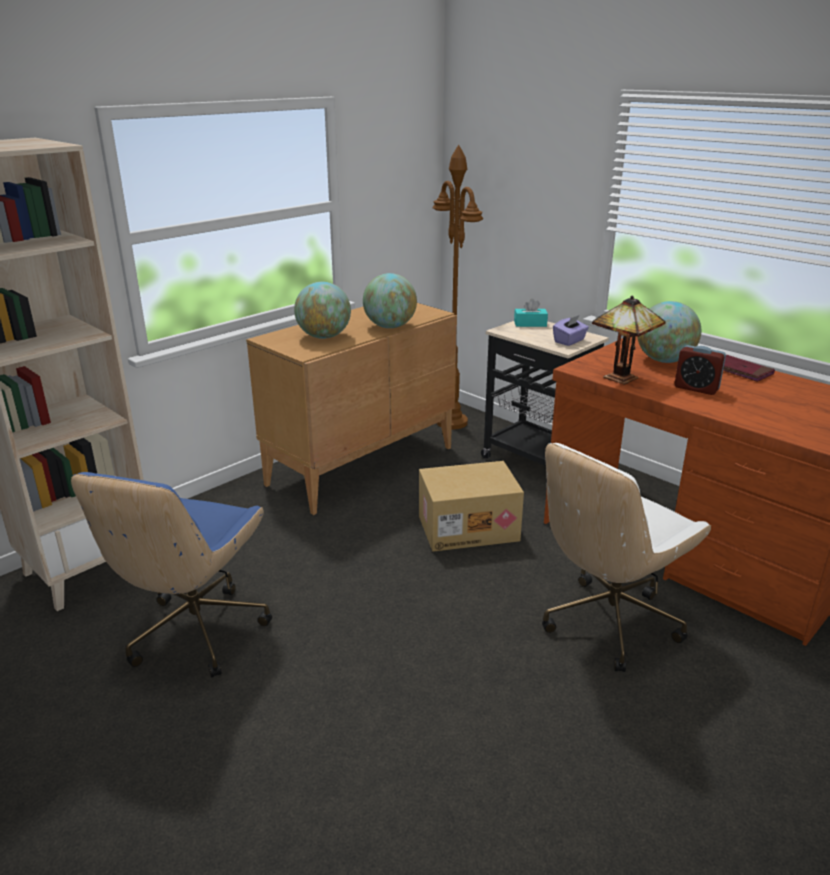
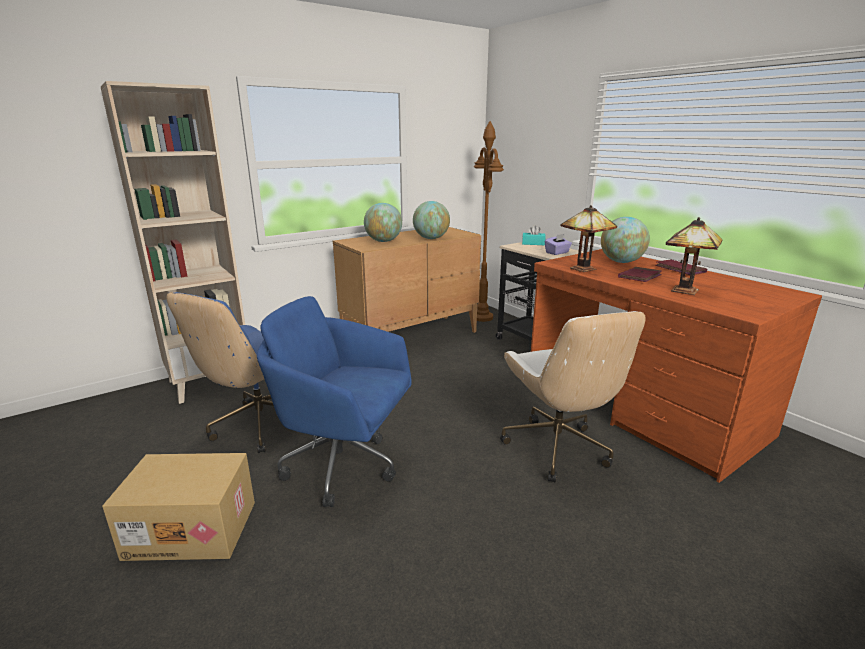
camera: 10 degrees right, 5 degrees down
(343, 685) = (346, 468): none -> blue office chair
(468, 527) = (472, 379): cardboard box -> cardboard box (193, 528)
(607, 625) = (557, 451): white office chair -> white office chair turned 75 degrees counterclockwise
(696, 388) = (639, 277): alarm clock -> red book
(759, 412) = (685, 291): none -> table lamp

